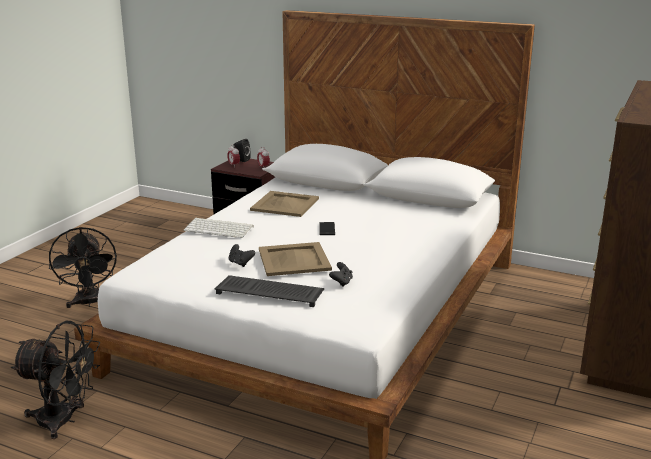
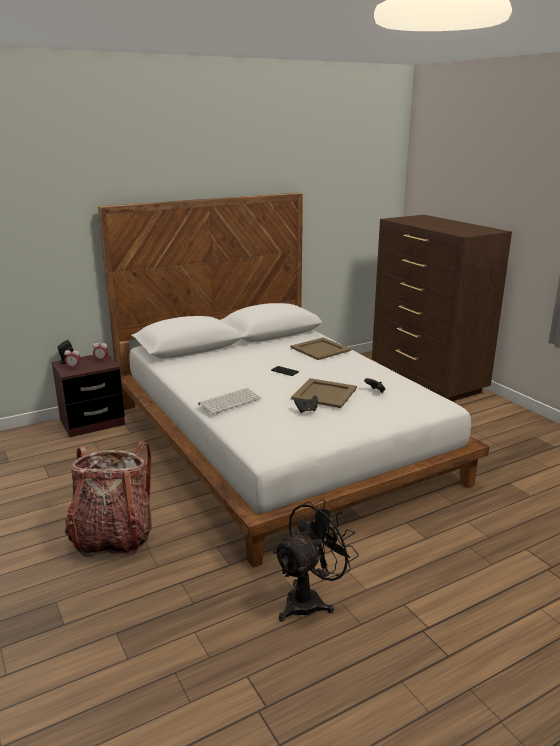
camera: 55 degrees left, 0 degrees up
(89, 303) = (113, 537): black fan -> backpack
(271, 292) = (365, 414): keyboard -> none
(285, 204) = (216, 370): beige tray -> beige tray (321, 349)

